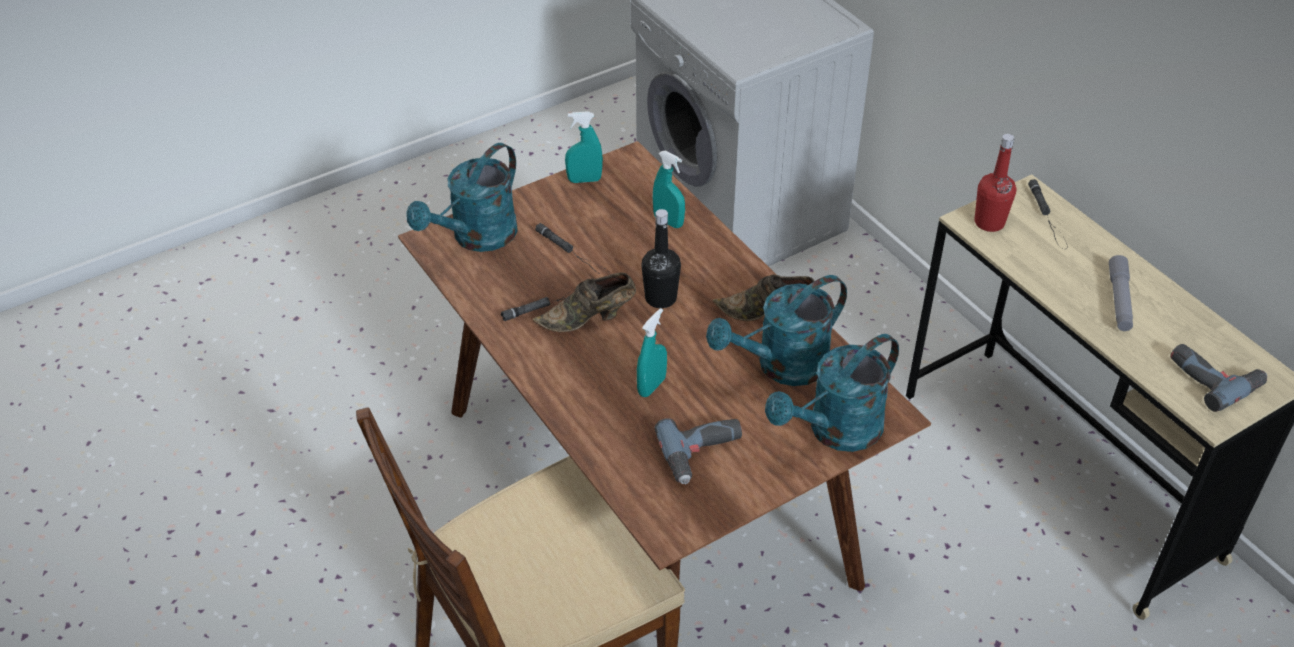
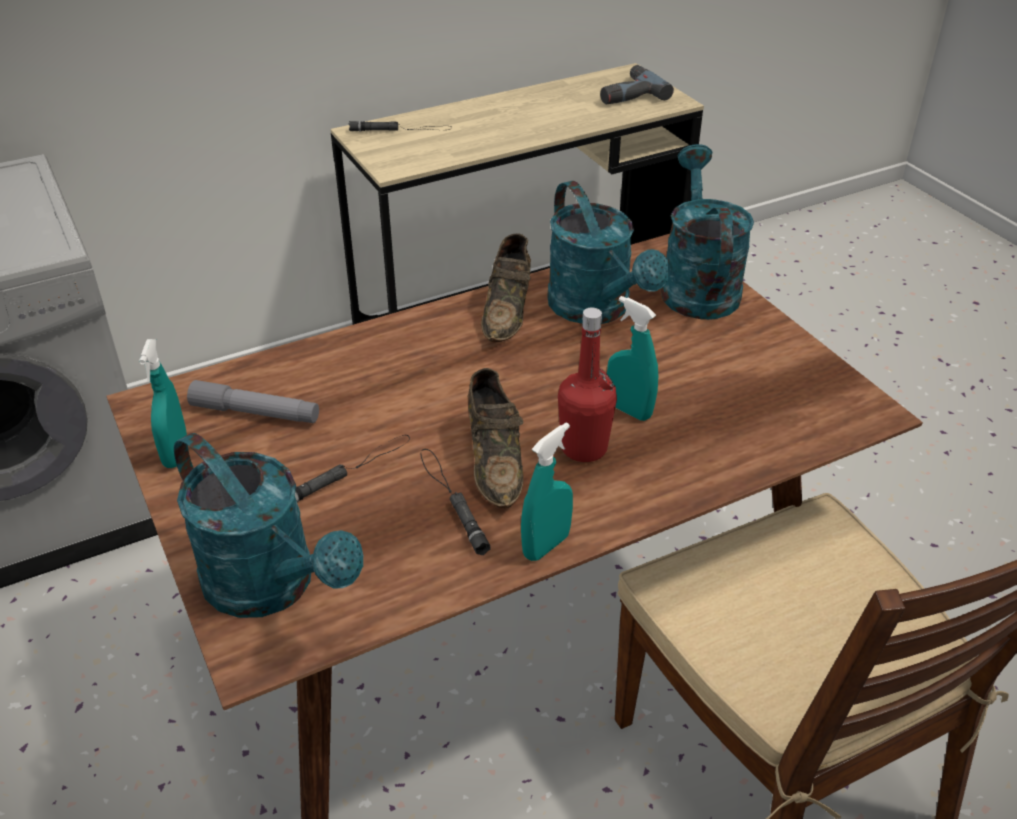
camera: 85 degrees left, 5 degrees down
(660, 298) = (463, 393): black bottle -> none
(668, 221) = (307, 376): turquoise spray bottle -> turquoise spray bottle (546, 546)
(703, 454) = (741, 376): power drill -> none
(835, 431) = (697, 285): turquoise watering can -> turquoise watering can turned 150 degrees counterclockwise
(989, 222) = (399, 158): red bottle -> red bottle (584, 448)
(1119, 300) = (527, 115): grey flashlight -> grey flashlight (255, 413)

